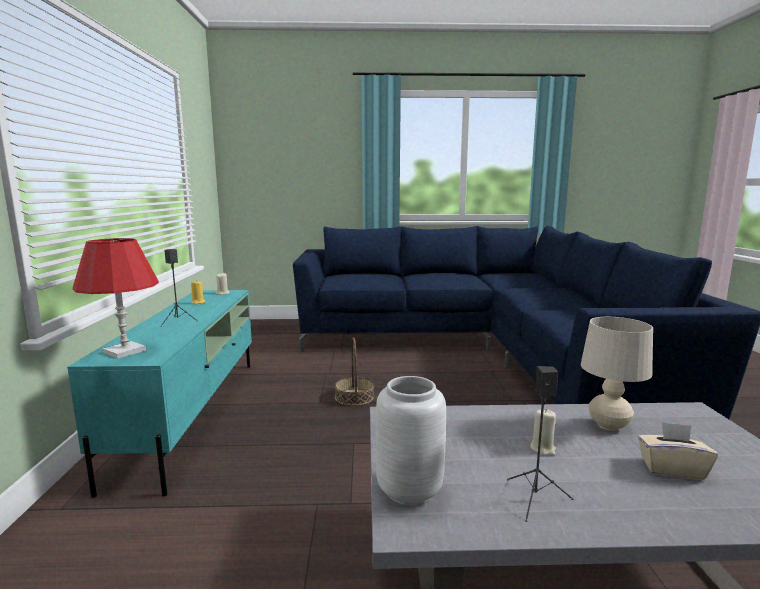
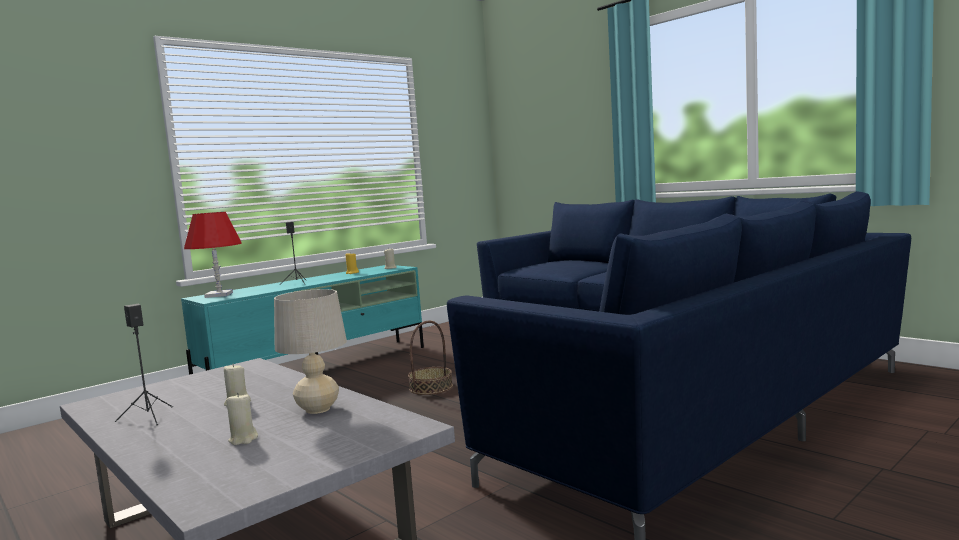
camera: 50 degrees right, 5 degrees down
(411, 490) = (135, 394): grey vase -> none
(672, 469) = (243, 439): beige tissue box -> beige candle

